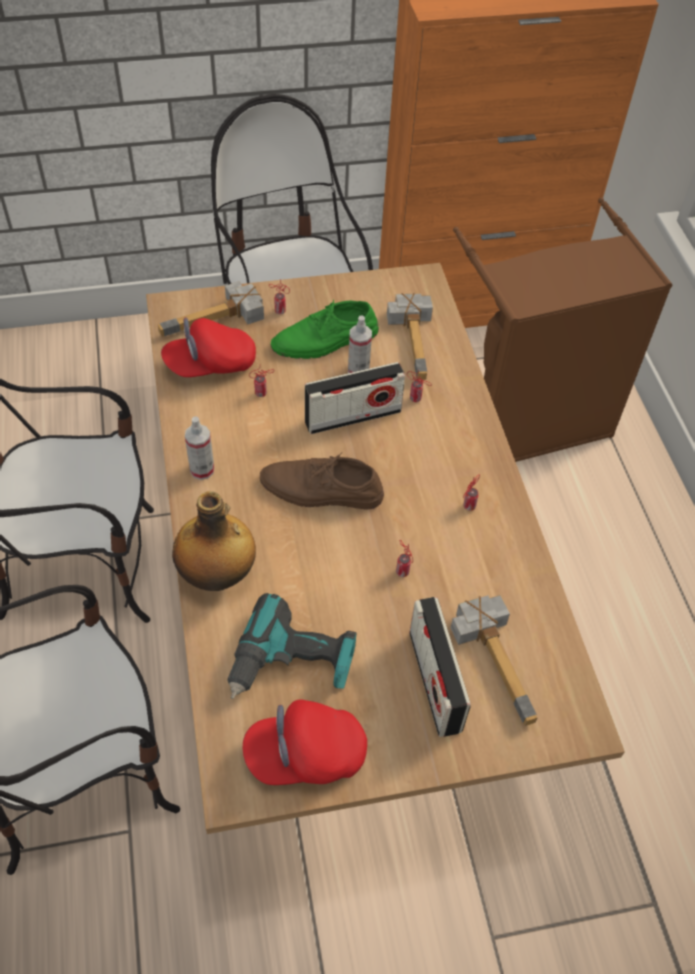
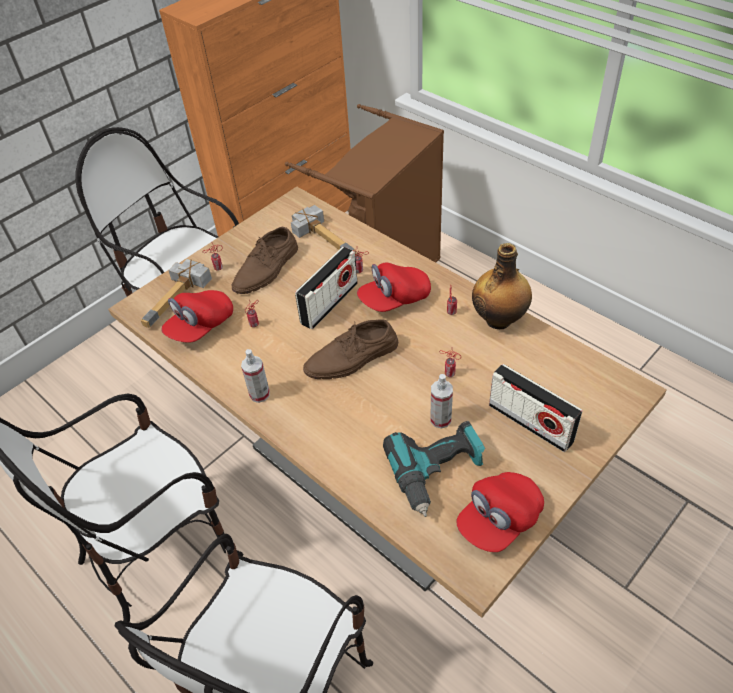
camera: 30 degrees left, 5 degrees down
(218, 576) = (335, 452): bottle -> bottle (499, 319)
(325, 340) = (267, 269): green shoe -> brown shoe
(358, 370) = (306, 274): spray bottle -> spray bottle (440, 419)
(422, 454) = (394, 299): none -> red cap
(503, 659) = (555, 384): hammer -> none

